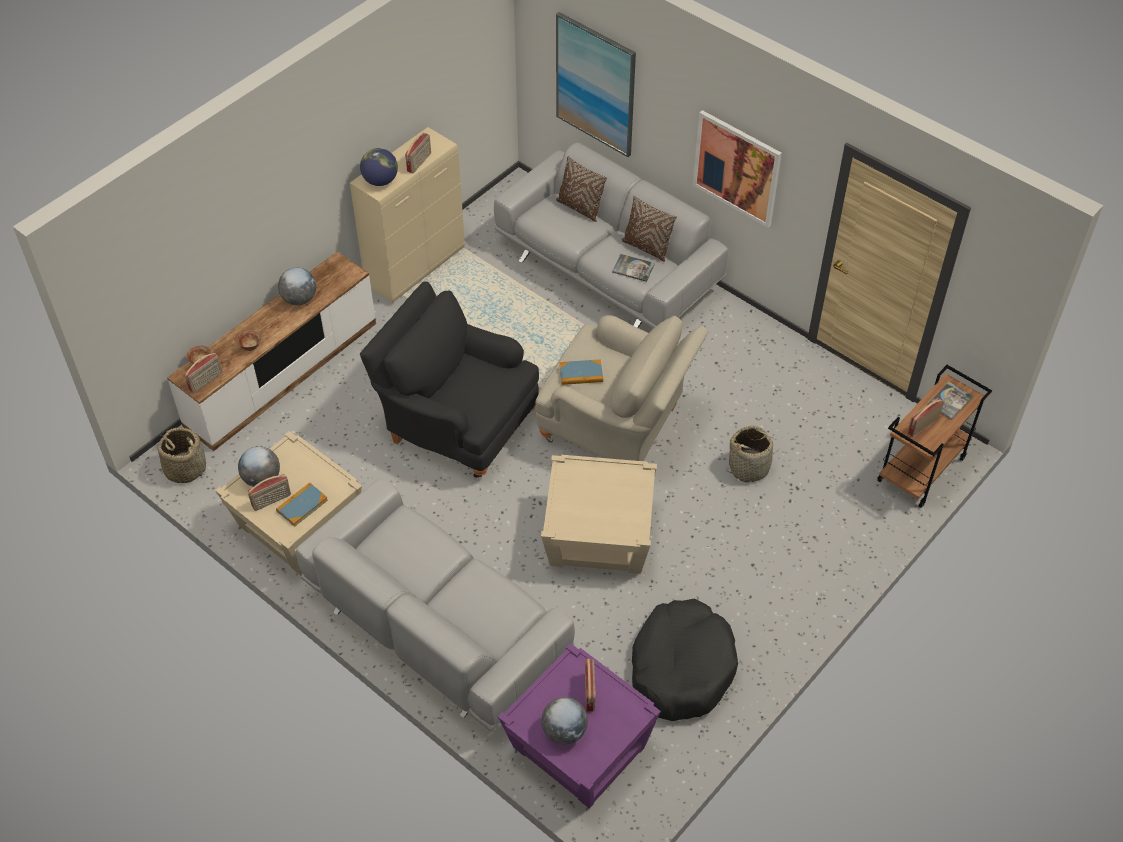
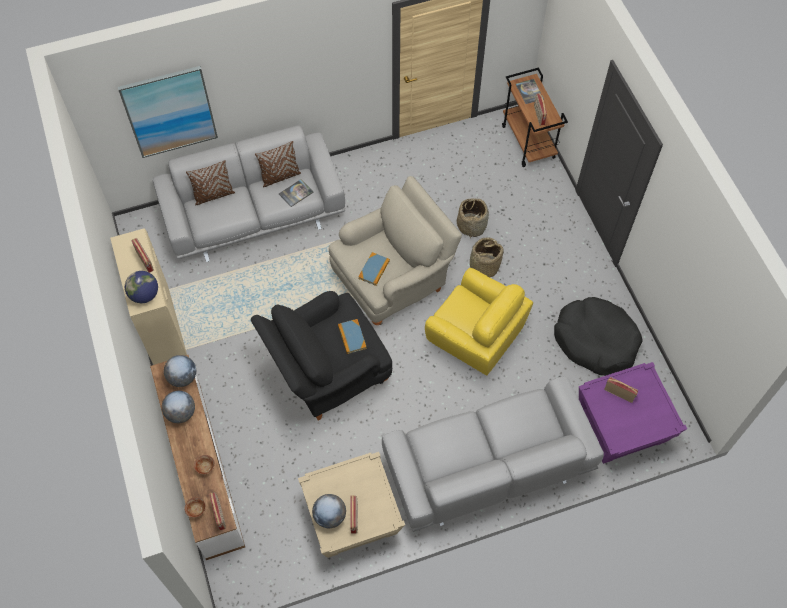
camera: 60 degrees left, 10 degrees up
(185, 468) = (248, 574): basket -> basket (484, 266)
(302, 505) = (371, 499): book -> book (352, 337)
(564, 731) = (639, 422): globe -> globe (182, 377)
(598, 538) = (475, 336): beige side table -> yellow armchair
(737, 168) = (310, 79): picture -> none

